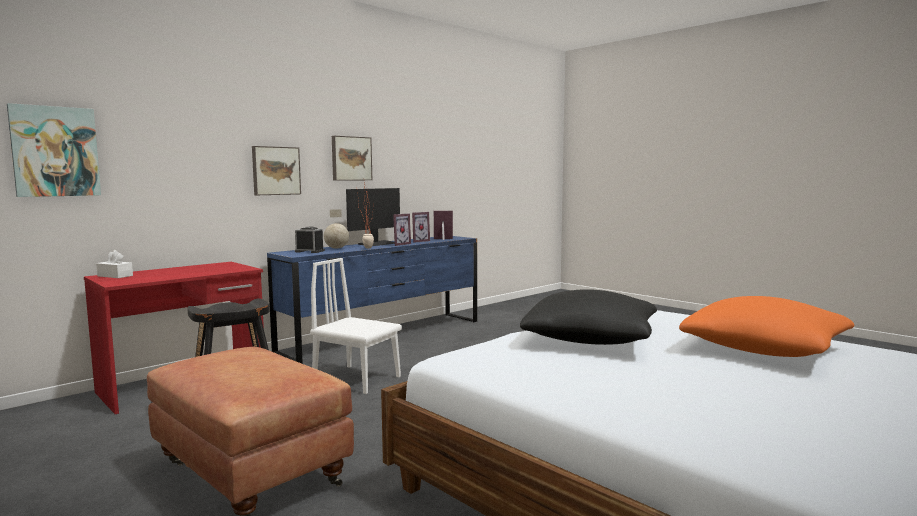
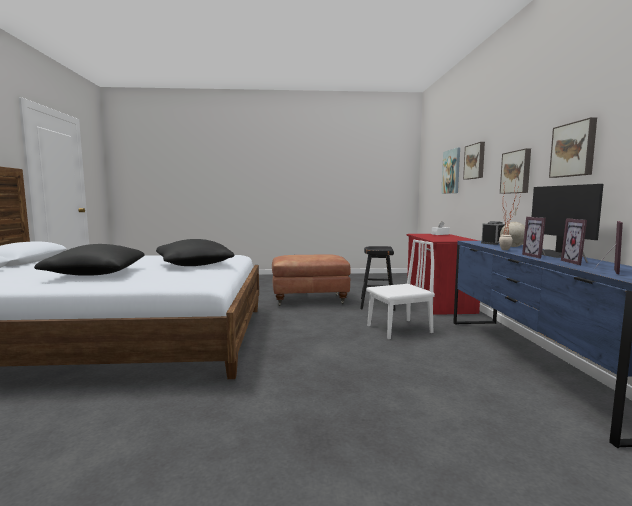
camera: 130 degrees right, 0 degrees up
(164, 144) = (475, 161): none -> picture
(764, 349) = (96, 273): orange pillow -> black pillow

